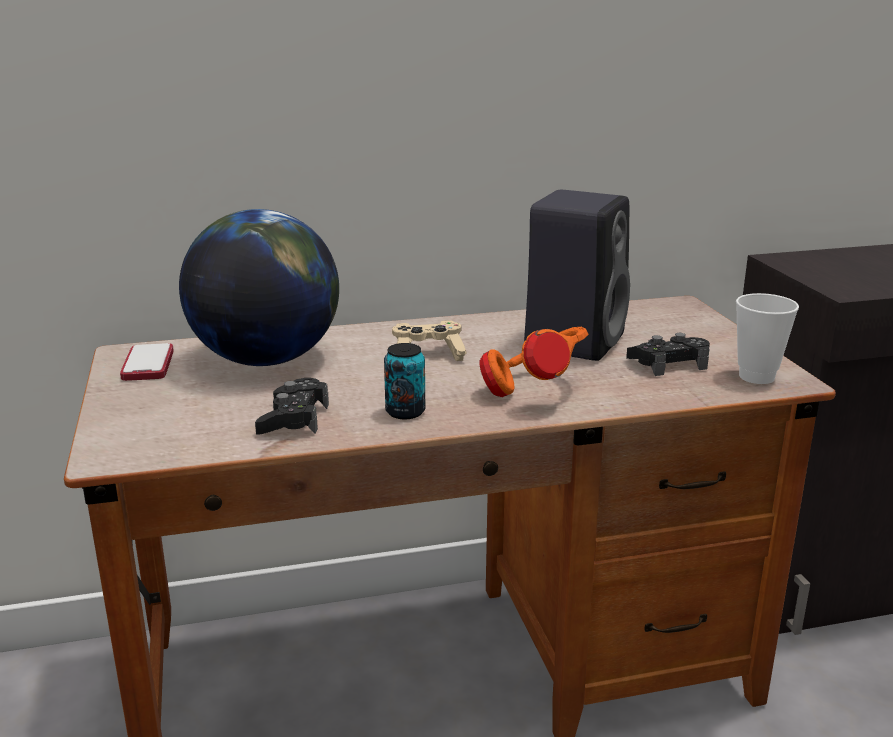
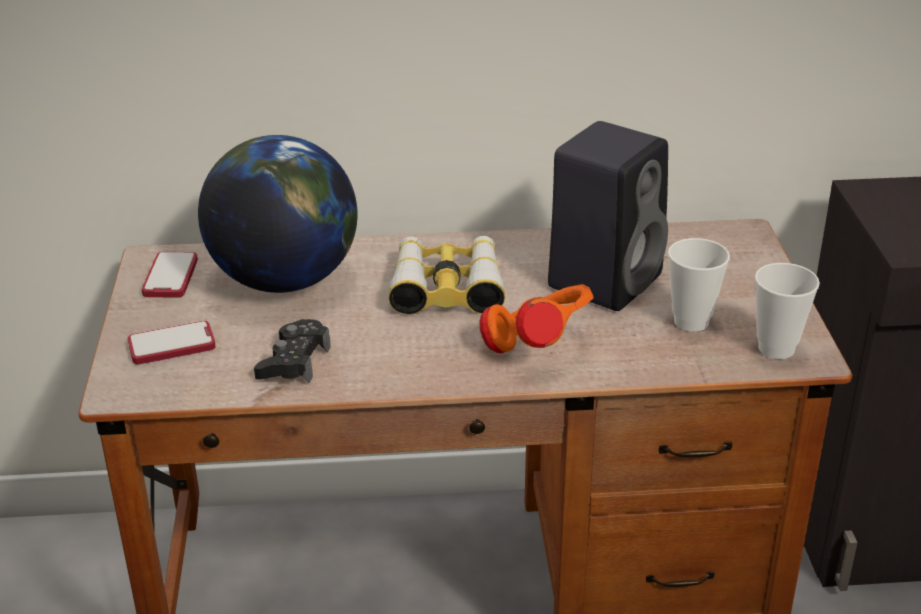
camera: 10 degrees right, 10 degrees up
(160, 415) = (172, 345): none -> phone
(405, 412) = (401, 363): can -> none
(428, 355) = (447, 287): beige game controller -> binoculars
(668, 364) = (691, 321): black game controller -> cup

